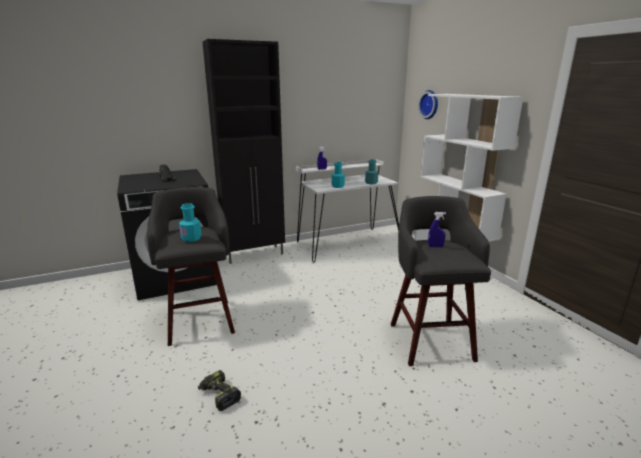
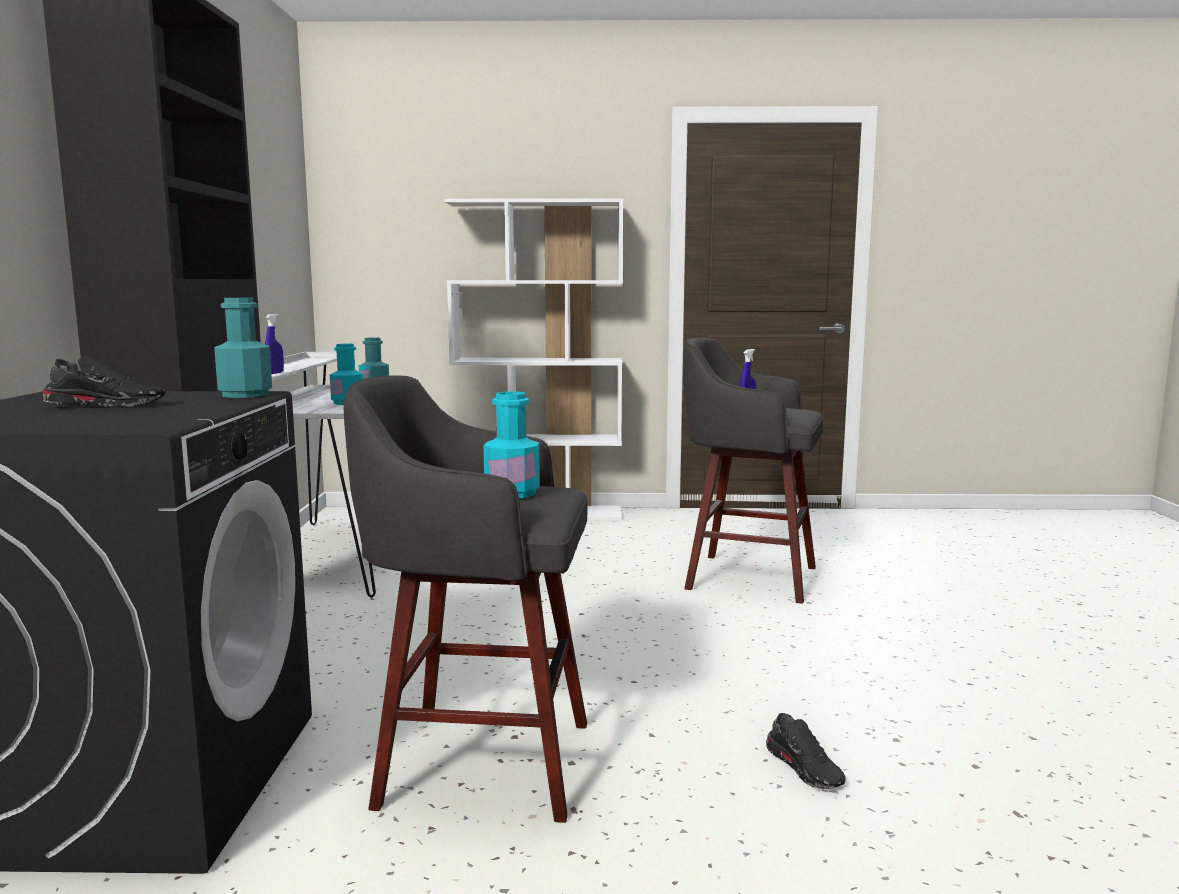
camera: 65 degrees left, 10 degrees down
(195, 182) = (245, 394): none -> turquoise bottle
(219, 395) = (806, 768): power drill -> black shoe
(430, 104) = (400, 226): wall clock -> none

